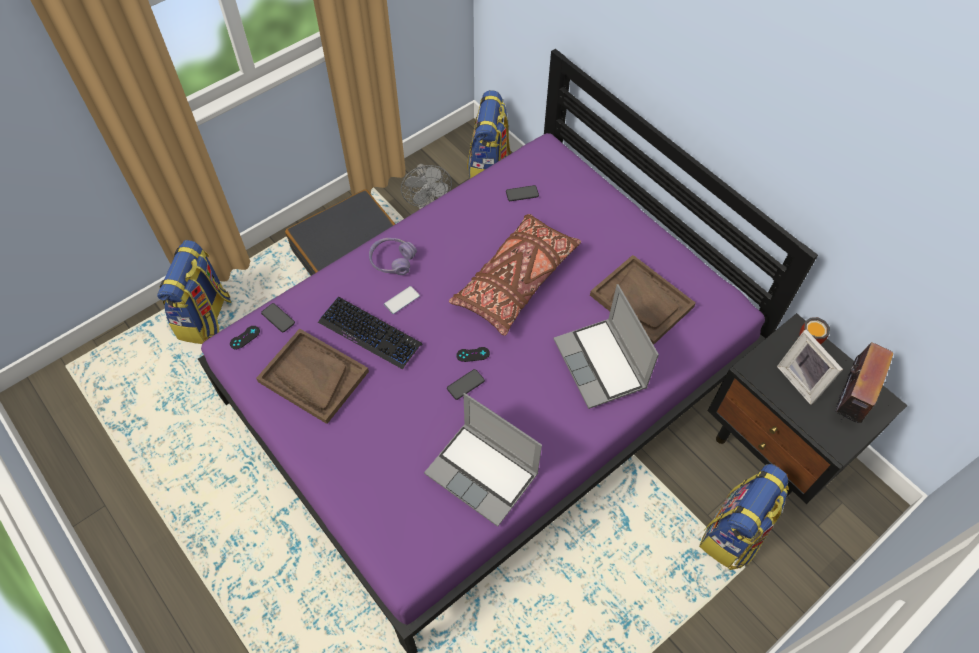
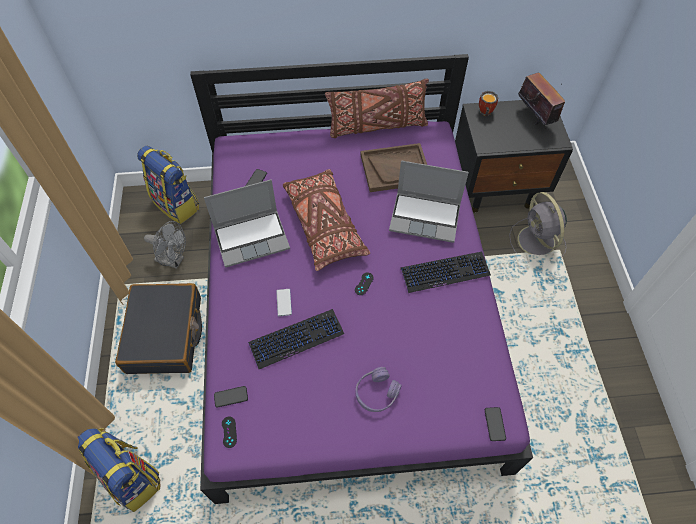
camera: 55 degrees left, 0 degrees up
(313, 377) = (304, 399): brown tray -> none
(392, 261) = (244, 289): purple headphones -> purple headphones (376, 393)
(465, 384) = (384, 302): phone -> phone (494, 424)
(483, 473) = (459, 330): laptop -> laptop (252, 238)
(545, 421) = (445, 272): none -> keyboard
(687, 252) = (377, 126): none -> brown pillow
(733, 534) = (537, 242): backpack -> grey fan
(802, 380) = (508, 129): picture frame -> none

